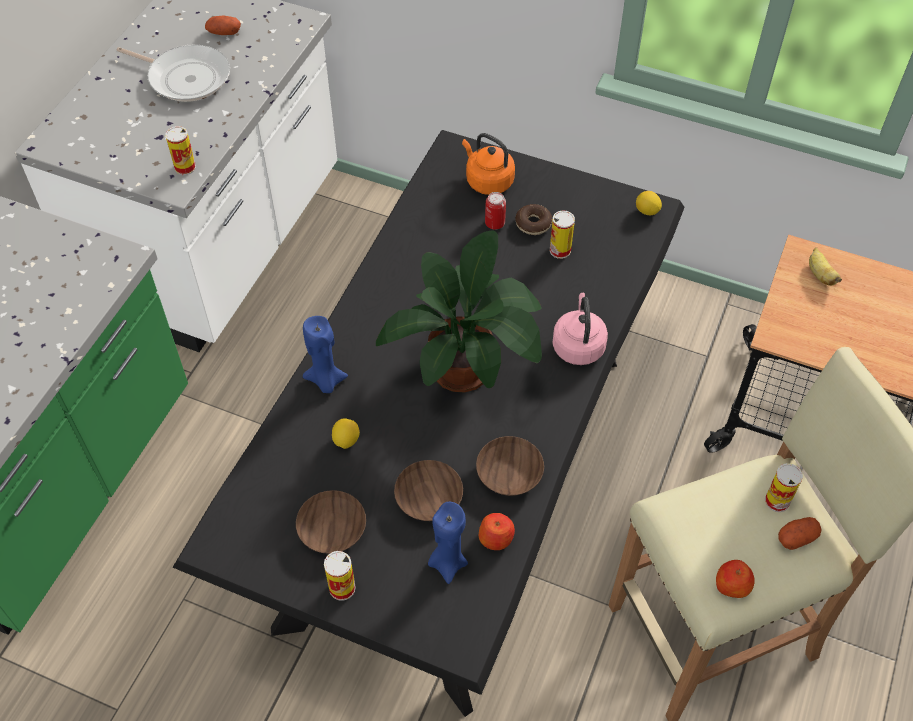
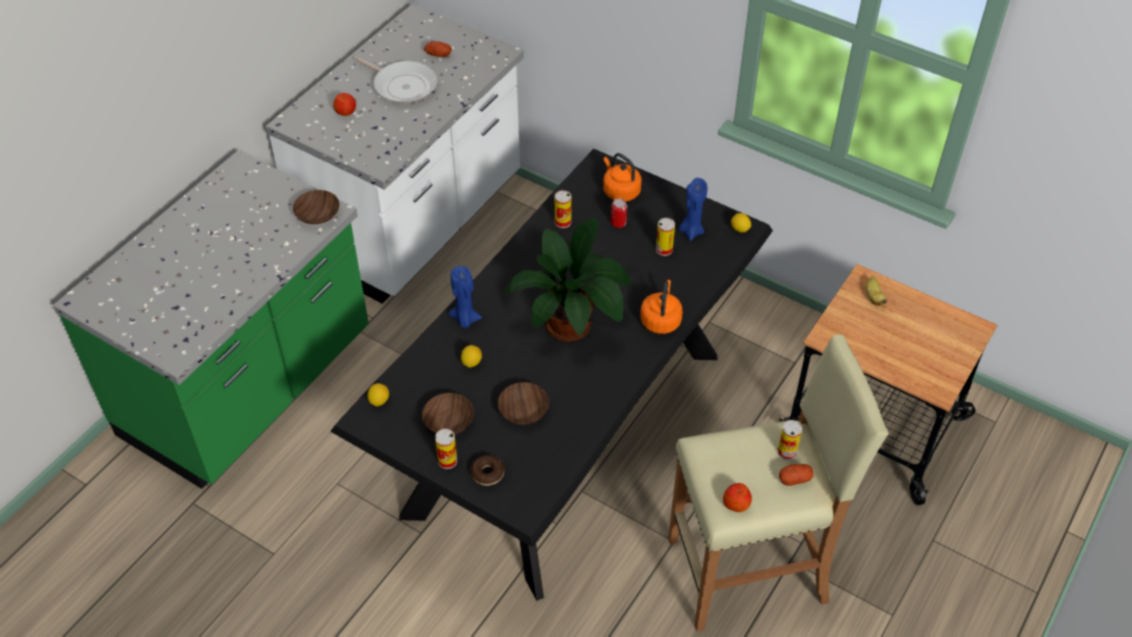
camera: 10 degrees right, 5 degrees down
(185, 167) = (389, 152): can -> can (563, 222)
(232, 514) = (379, 401): none -> lemon
(448, 562) = (527, 455): blue candle -> blue candle (691, 231)
(496, 538) = (566, 444): apple -> apple (346, 111)
(509, 475) = (586, 403): brown bowl -> brown bowl (317, 215)
(533, 224) = (648, 227): donut -> donut (487, 473)
(578, 345) = (661, 320): pink kettle -> orange kettle

